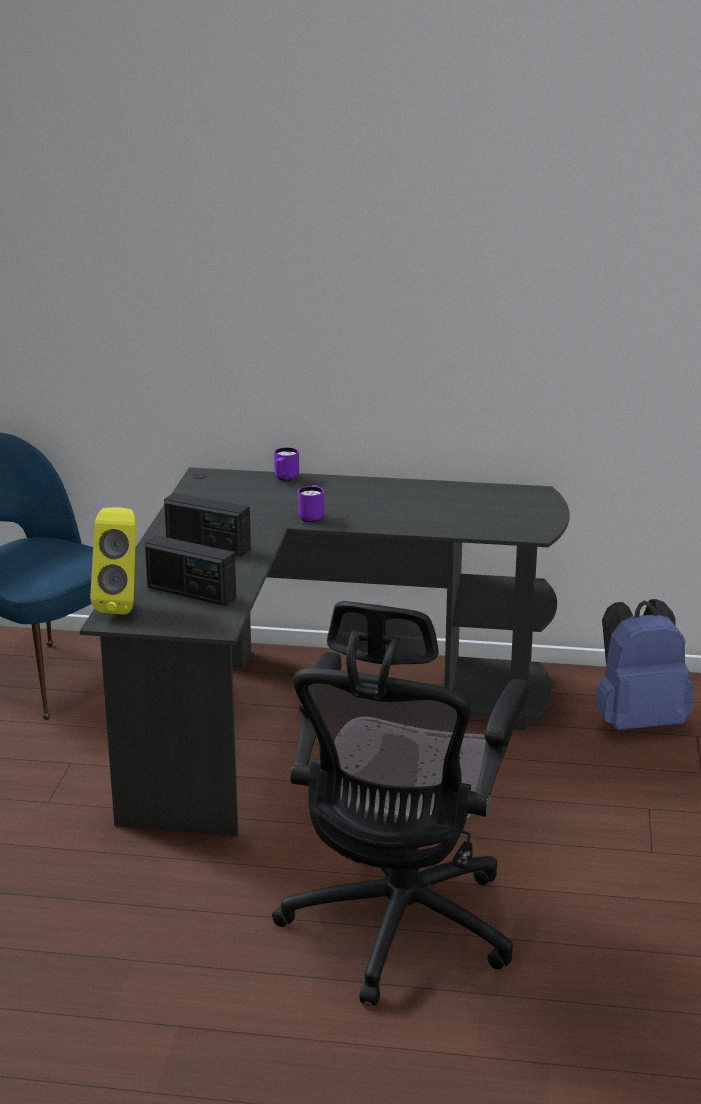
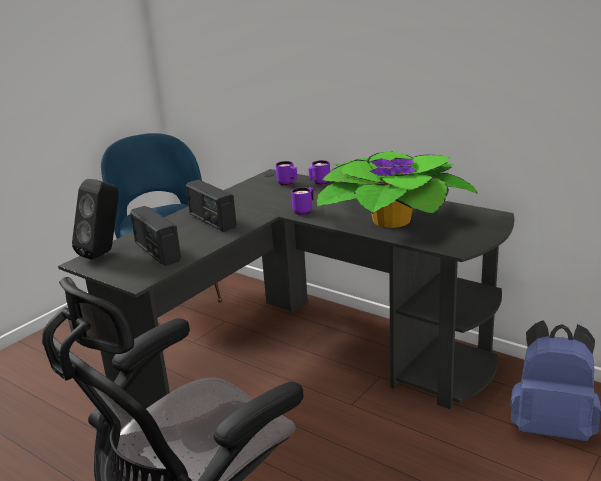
camera: 30 degrees right, 0 degrees up
(122, 605) = (104, 252): yellow speaker -> black speaker
(243, 485) = (288, 183): none -> purple mug
(431, 515) = (391, 222): none -> potted plant

